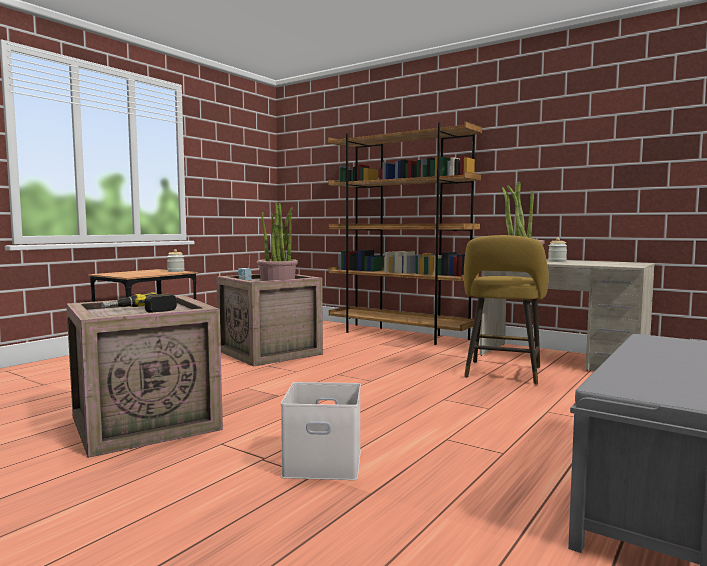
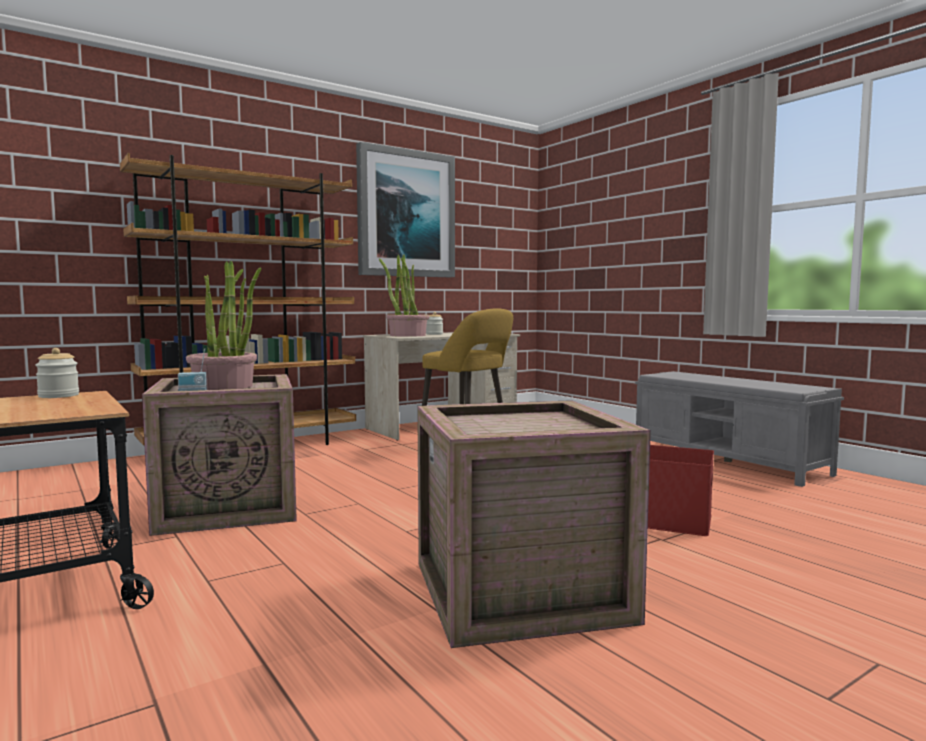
camera: 70 degrees left, 0 degrees up
(140, 311) = (519, 425): power drill -> none
(325, 462) = (672, 520): white storage box -> red storage box
(561, 138) = (405, 214): none -> picture

